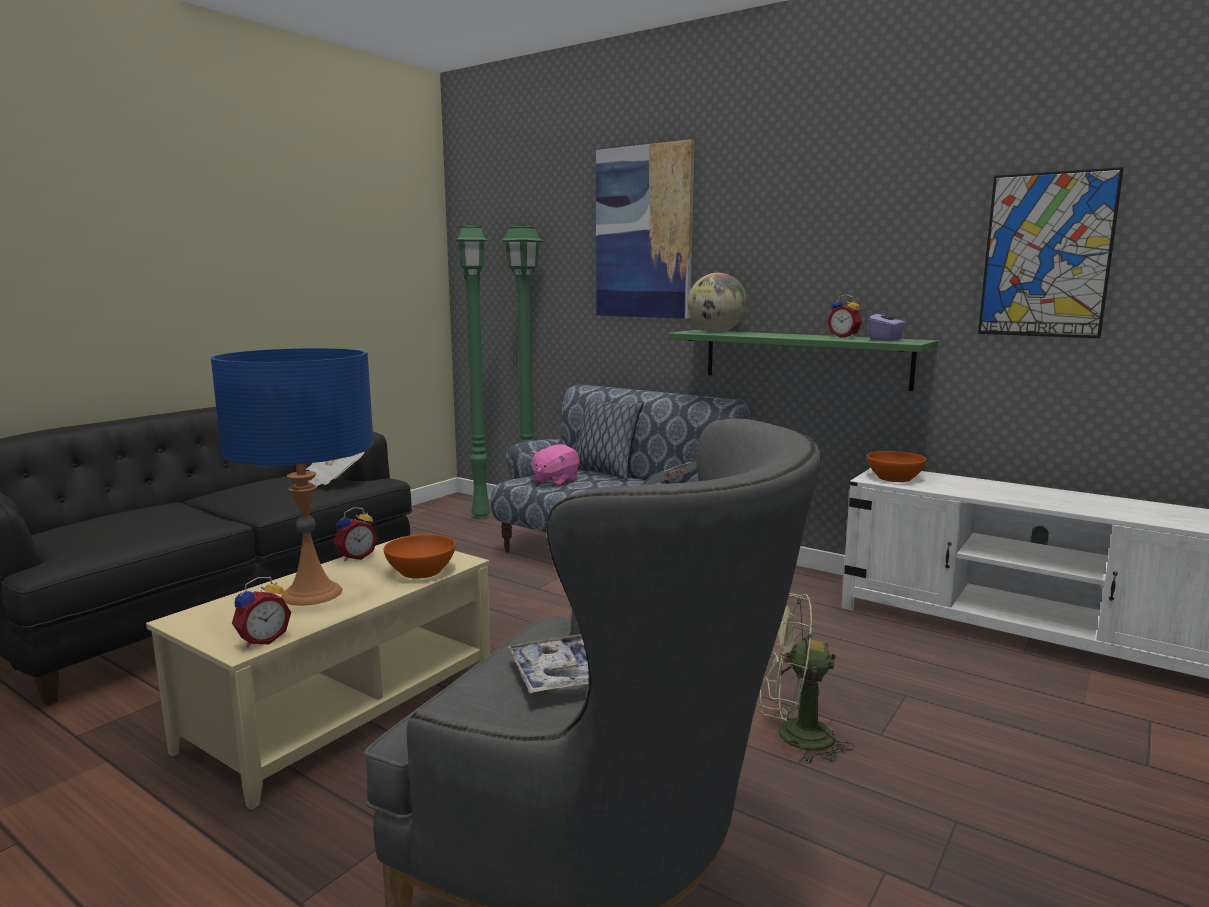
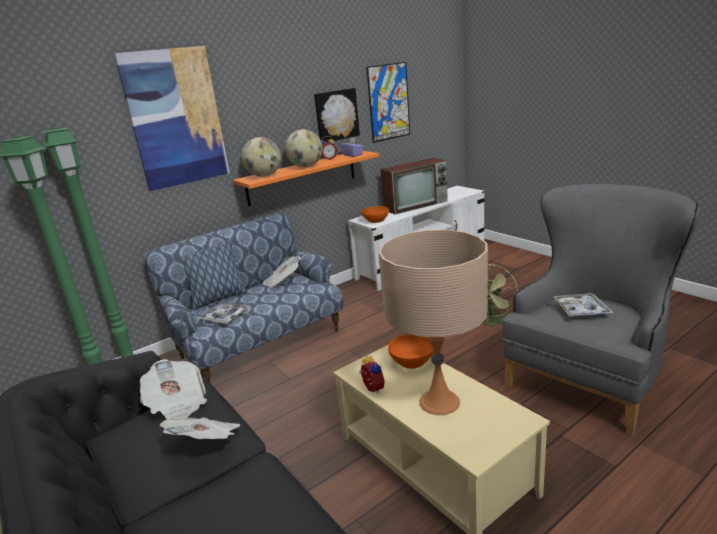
camera: 70 degrees left, 10 degrees up
(262, 640) = (514, 413): alarm clock -> none
(263, 497) = (206, 442): none -> newspaper
(312, 593) = (439, 402): blue table lamp -> beige table lamp
(555, 481) = (224, 317): pink plush toy -> tray
(782, 335) = (306, 166): none -> globe
(804, 358) = (302, 177): green shelf -> orange shelf
(897, 264) = (336, 115): none -> picture
(1032, 495) = (416, 205): none -> television

